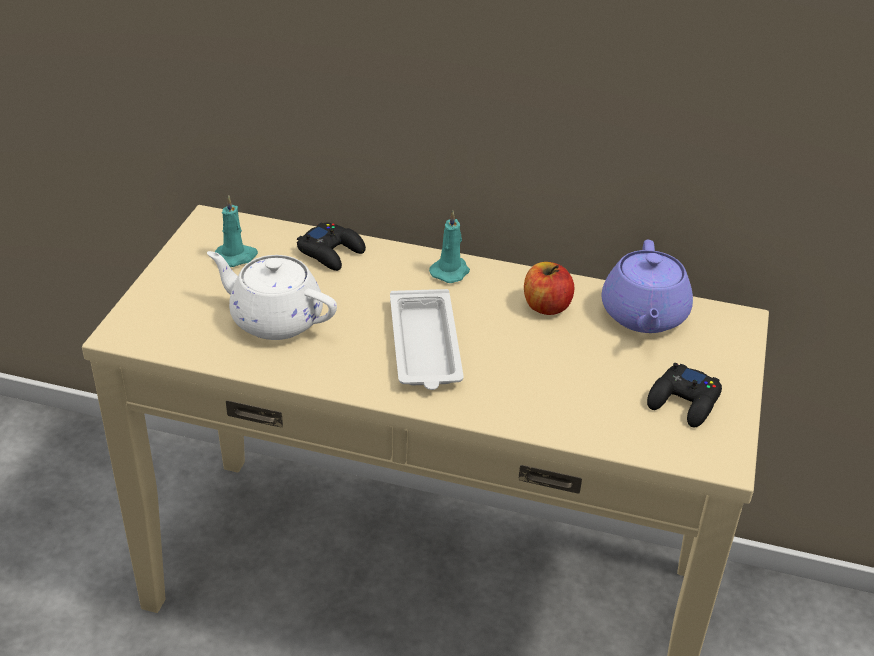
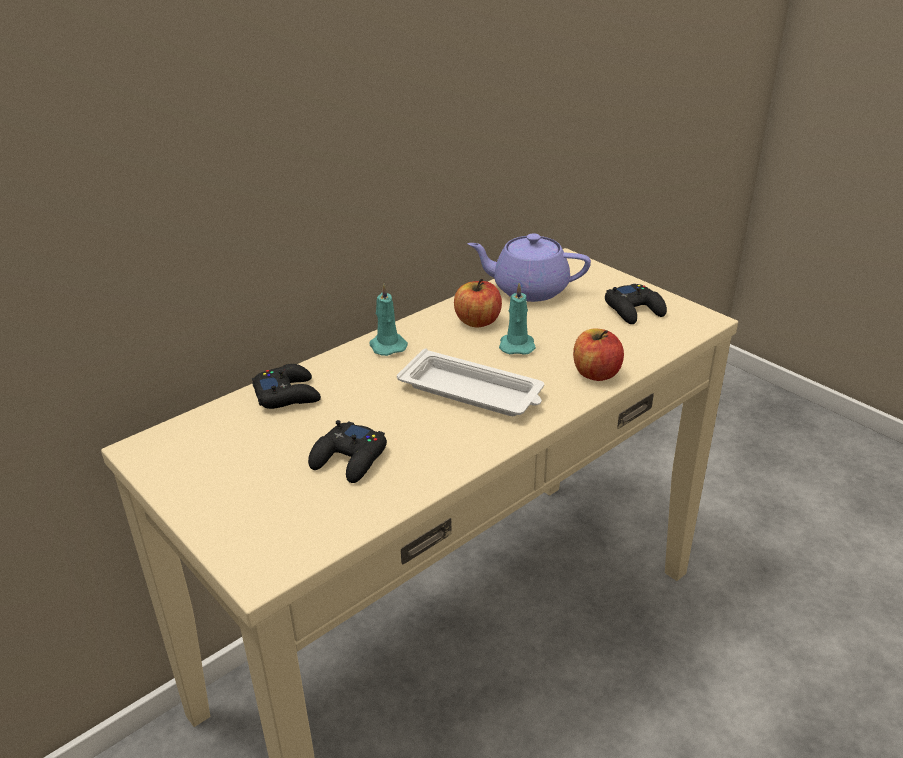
camera: 55 degrees left, 5 degrees down
(236, 257) = (225, 451): turquoise candle -> turquoise candle (517, 345)
(274, 319) = (349, 459): white teapot -> black game controller
(529, 413) = (596, 373): none -> apple
(643, 316) = (528, 289): purple teapot -> purple teapot turned 150 degrees clockwise

